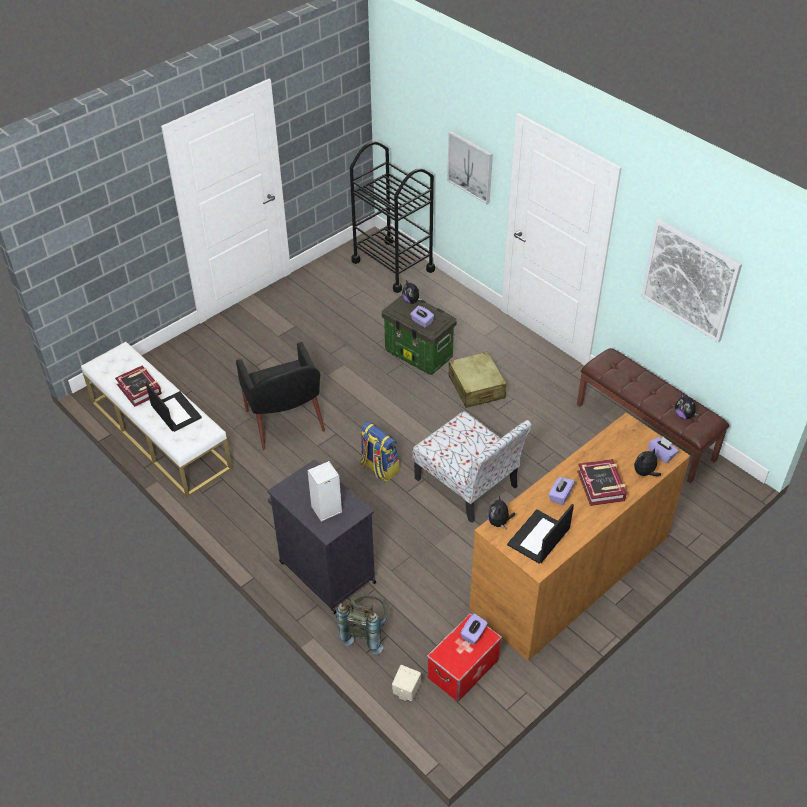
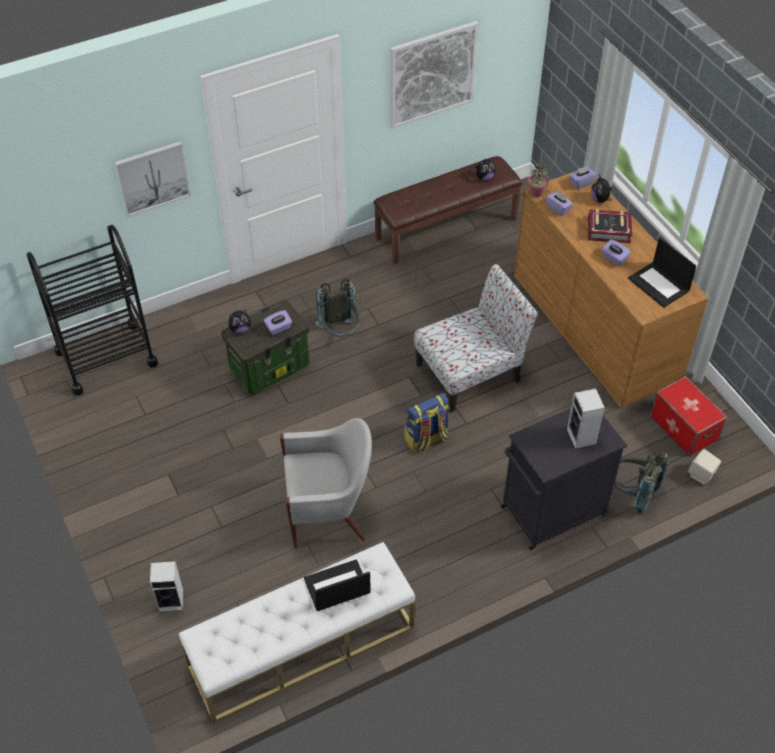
camera: 75 degrees left, 5 degrees up
(139, 389) = (281, 622): book -> none
(186, 357) = (172, 600): none -> speaker
(285, 422) = (328, 512): black armchair -> white armchair
(473, 634) = (680, 394): purple tissue box -> purple tissue box (558, 208)
(476, 387) = (340, 333): beige suitcase -> grey backpack
(499, 522) = (636, 306): plush toy -> none
(626, 422) = (536, 193): none -> potted plant

